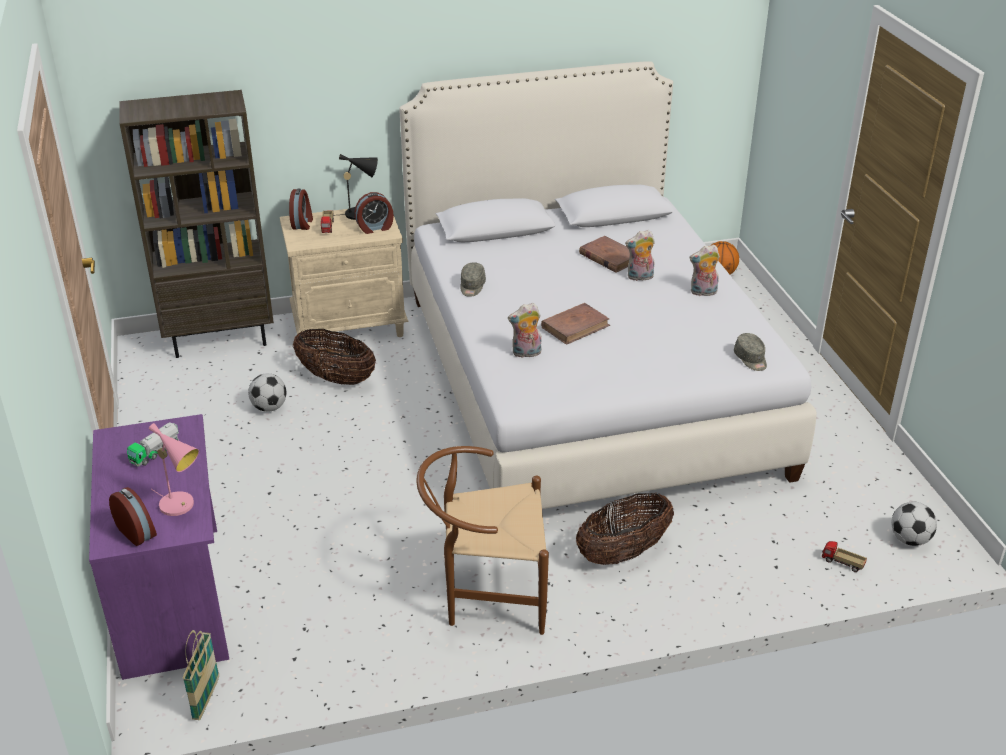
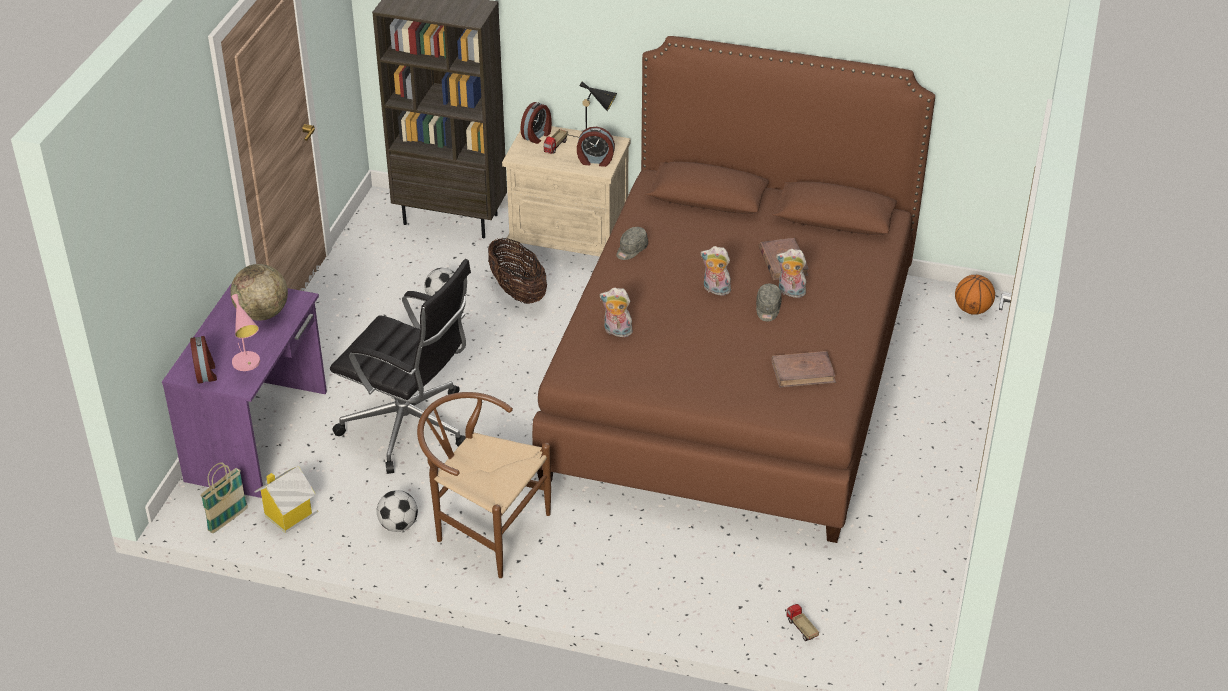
camera: 30 degrees right, 5 degrees up
(155, 452) = (262, 314): toy truck -> globe
(272, 664) = (289, 515): none -> toy house
(332, 531) = (410, 428): none -> black office chair
(575, 326) = (681, 321): brown book -> brown book (803, 372)
(586, 381) = (732, 375): white bed -> brown bed
(623, 553) = (622, 541): basket -> none
(703, 293) = (833, 329): plush toy -> plush toy (715, 290)
(751, 359) = (807, 409): grey cap -> grey cap (768, 309)
(910, 540) = (885, 635): football -> football (398, 526)

